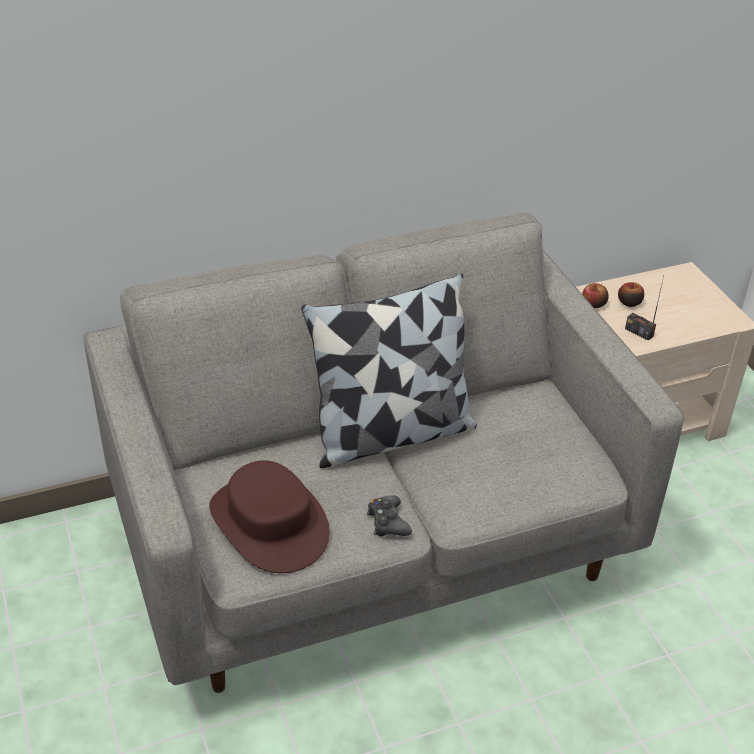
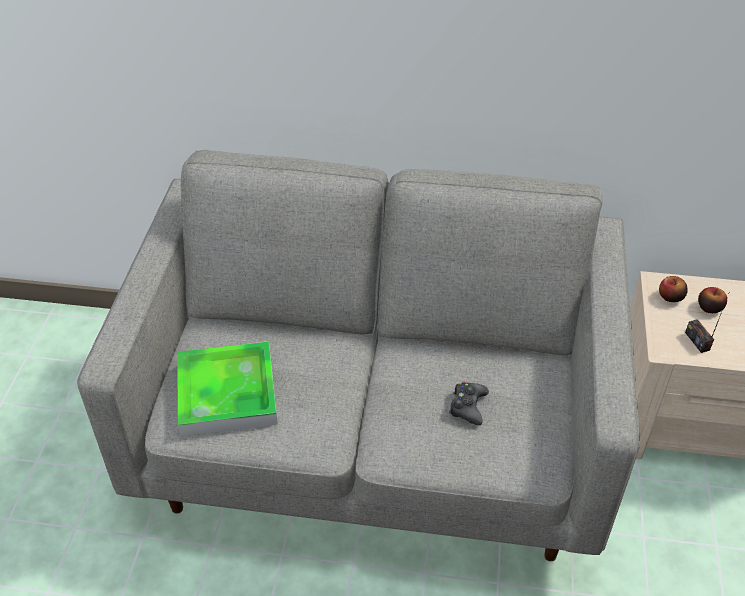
camera: 30 degrees right, 5 degrees up
(270, 523) = (227, 393): brown hat -> tray
(388, 522) = (321, 433): black game controller -> black game controller (468, 406)
(391, 434) = (384, 353): pillow -> none

